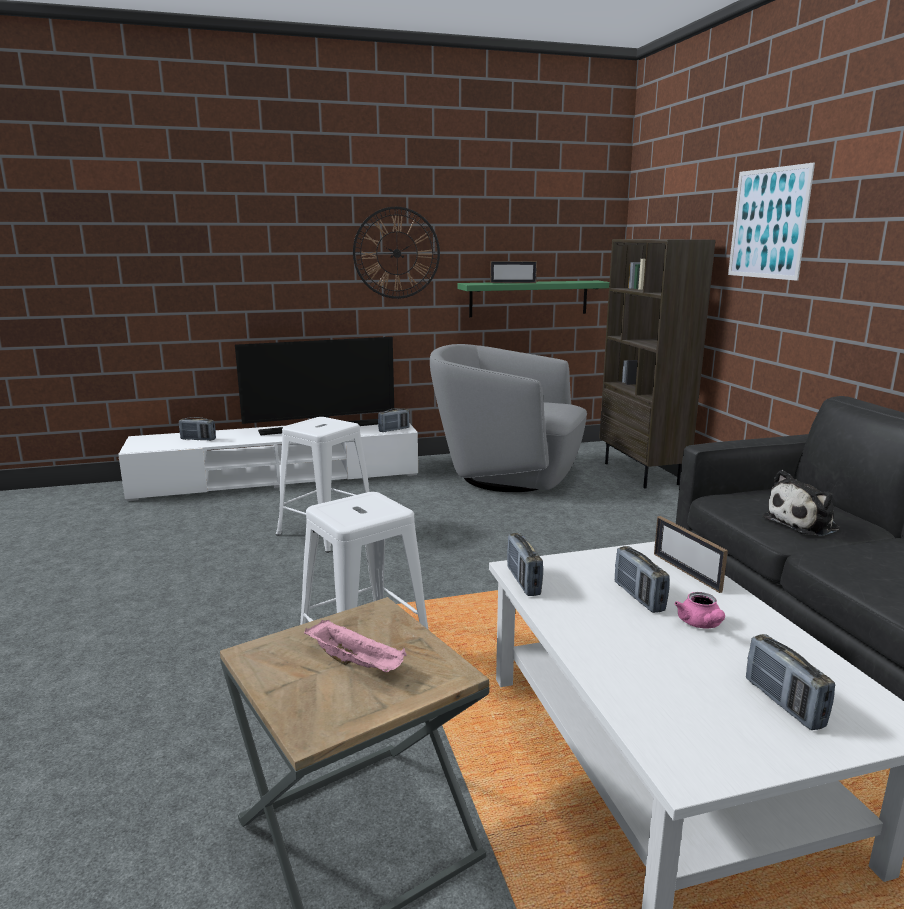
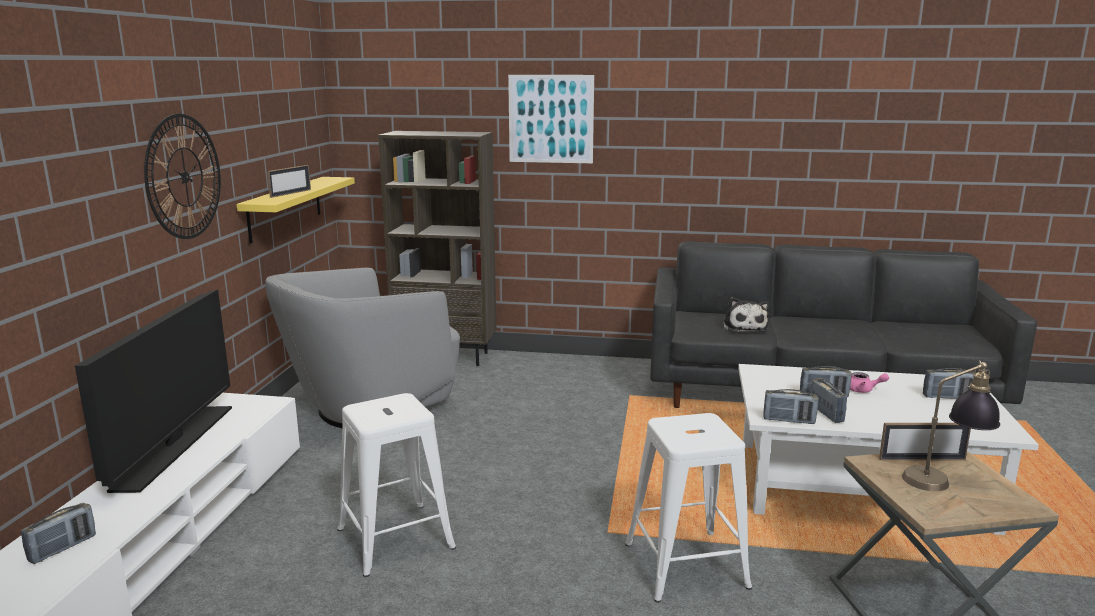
camera: 65 degrees left, 0 degrees up
(357, 663) = (944, 480): pink tray -> table lamp
(394, 430) = (265, 407): radio -> radio (826, 413)
(529, 298) = (285, 208): green shelf -> yellow shelf
(686, 572) = (792, 374): picture frame -> picture frame (922, 459)

